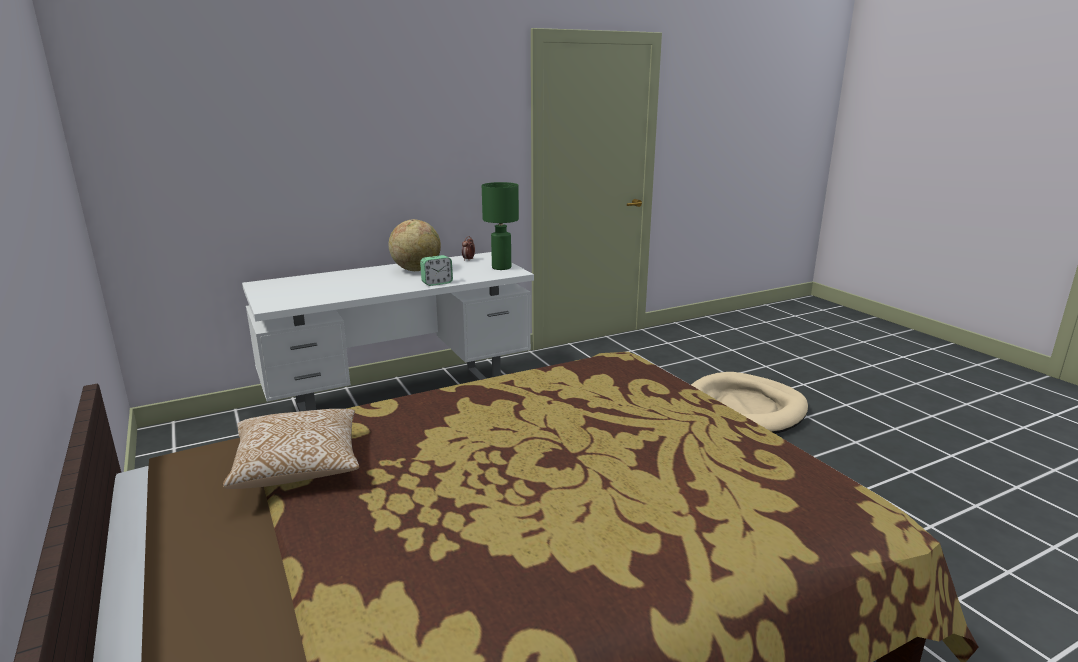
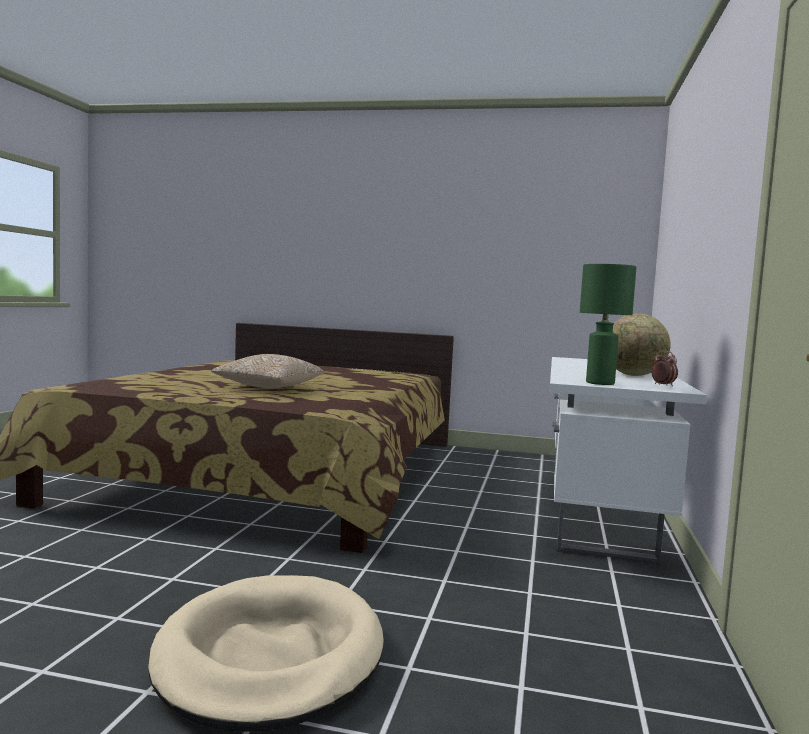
camera: 130 degrees right, 15 degrees down
(298, 466) = (367, 371): pillow -> pillow (268, 387)
(437, 283) = (567, 371): alarm clock -> none

